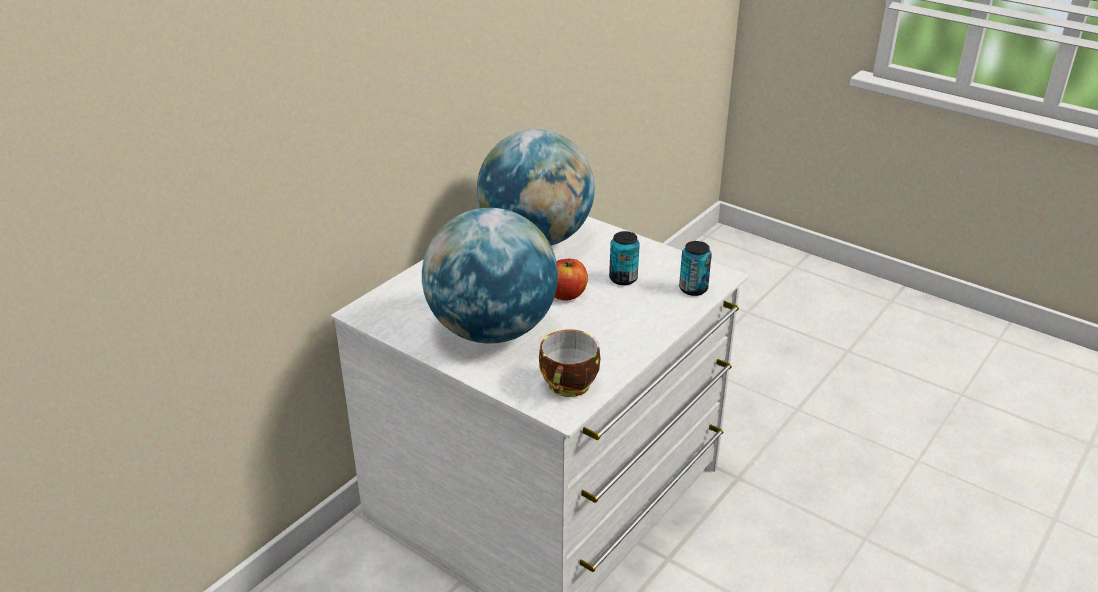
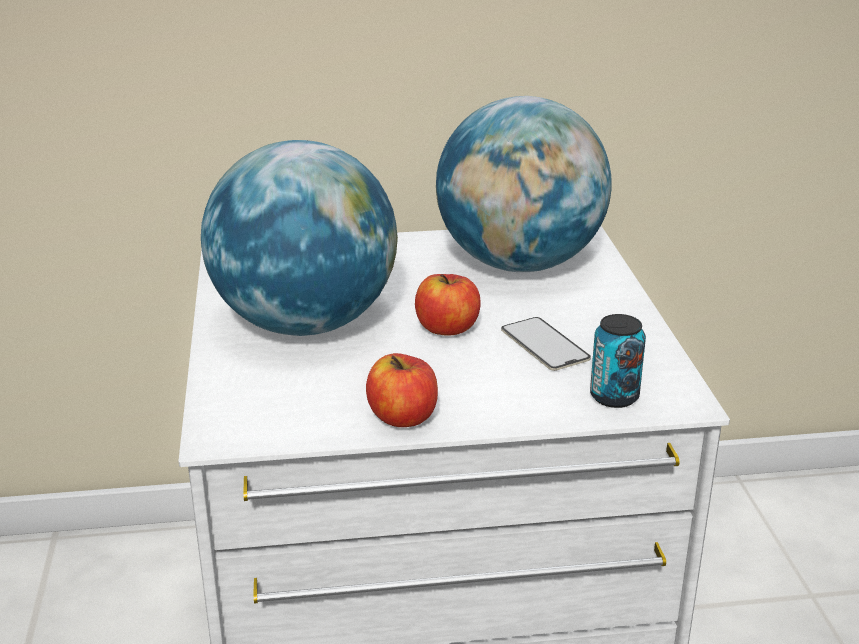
camera: 45 degrees right, 5 degrees down
(569, 386) = (271, 416): cup -> none
(623, 279) = (544, 344): can -> phone
(628, 351) = (402, 417): none -> apple

